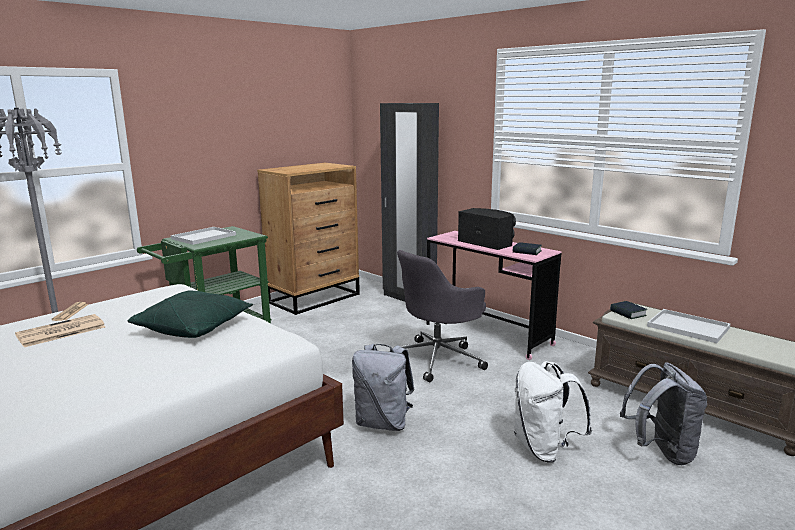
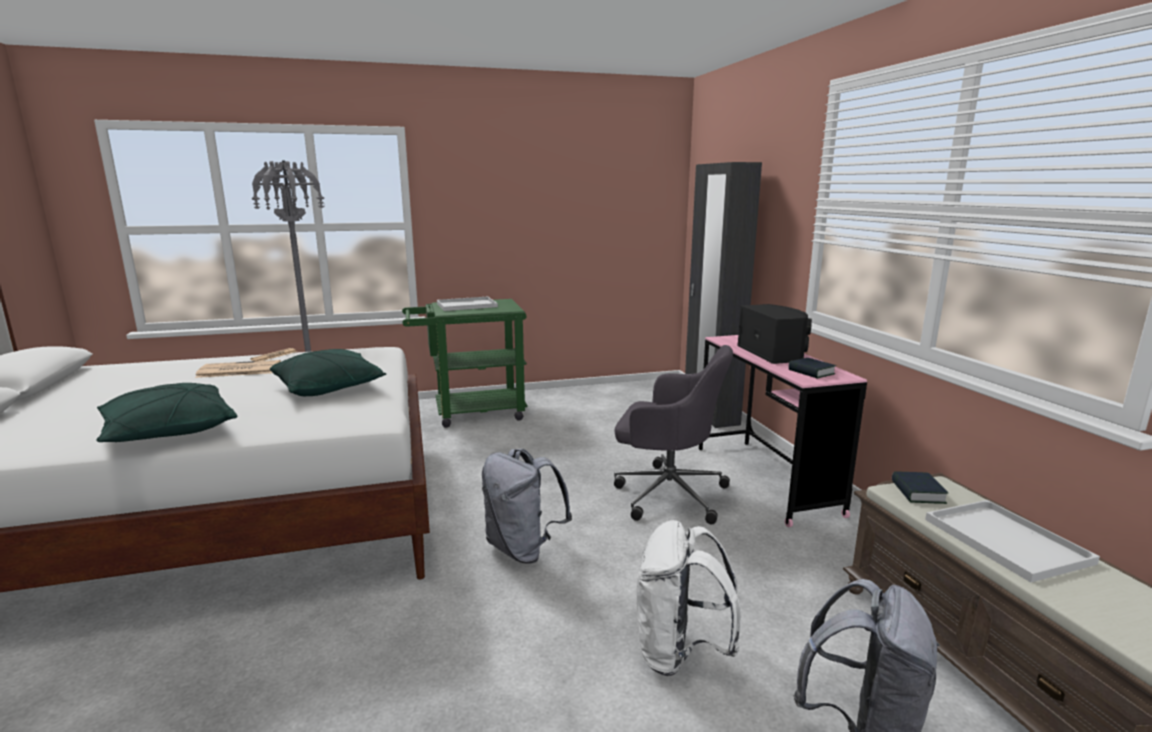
camera: 30 degrees right, 0 degrees up
(113, 394) = (169, 432): none -> green pillow
(315, 298) = (605, 394): brown dresser -> none
(438, 359) = (667, 493): grey office chair -> grey office chair turned 150 degrees counterclockwise

